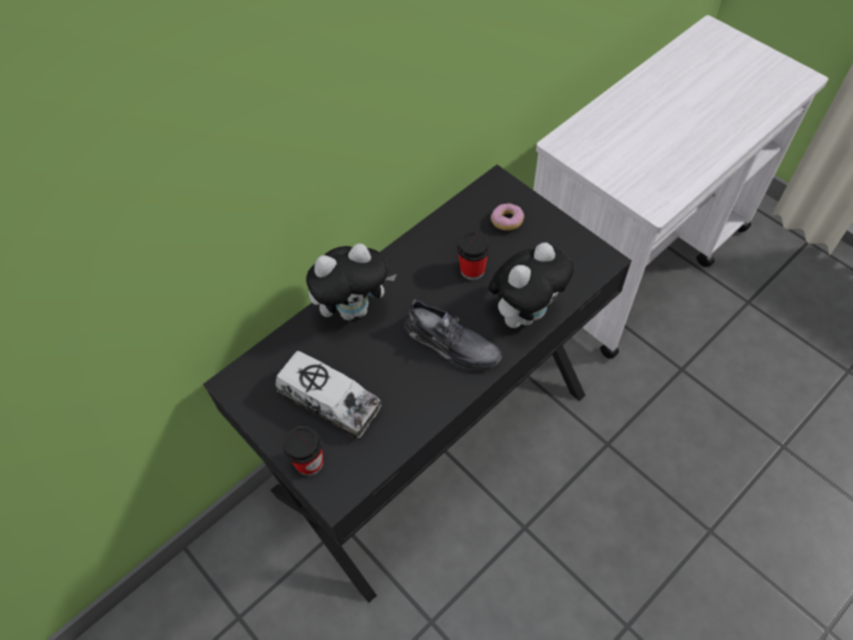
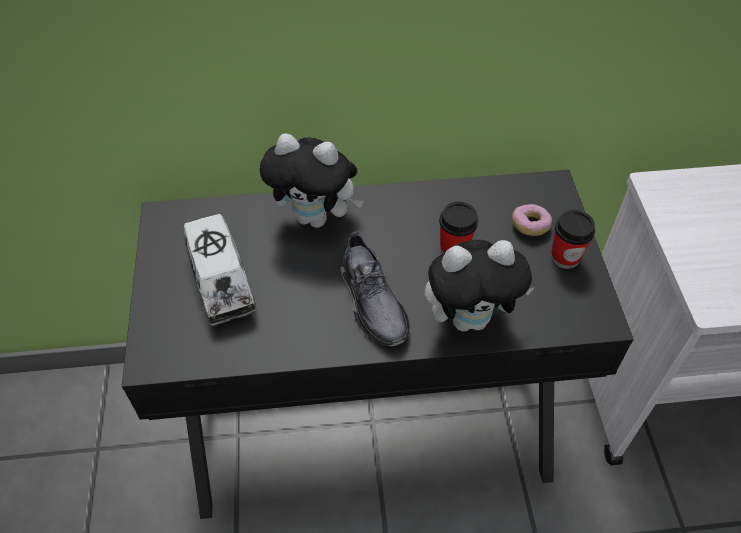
camera: 35 degrees right, 5 degrees down
(309, 462) = (157, 319): cup -> cup (565, 257)

